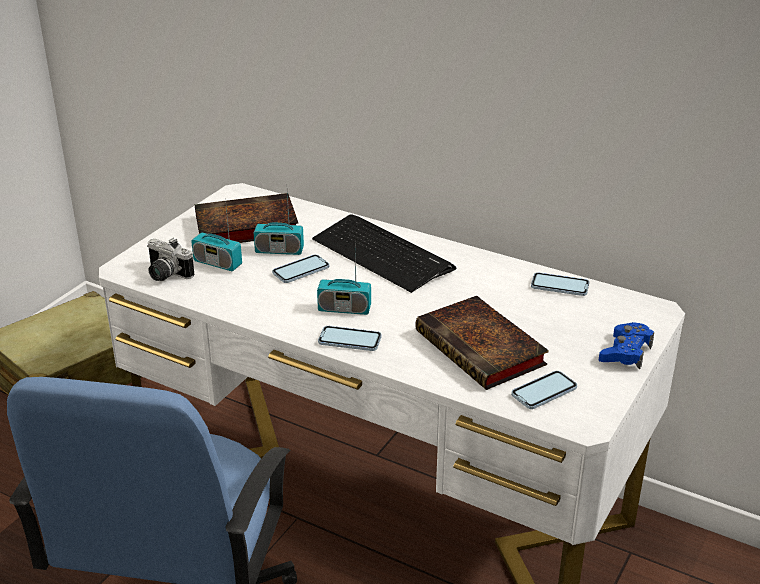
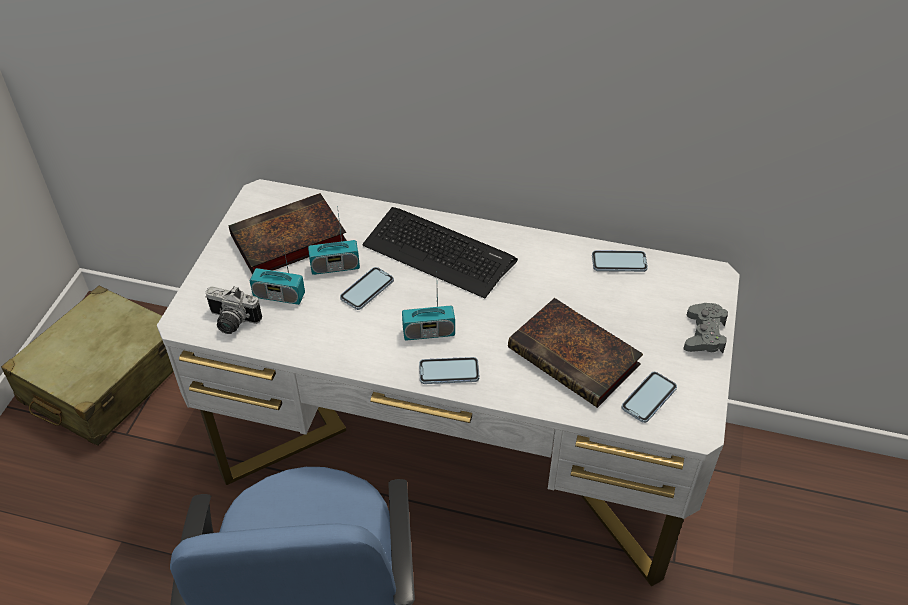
camera: 15 degrees left, 15 degrees up
(625, 352) = (704, 334): blue game controller -> grey game controller

